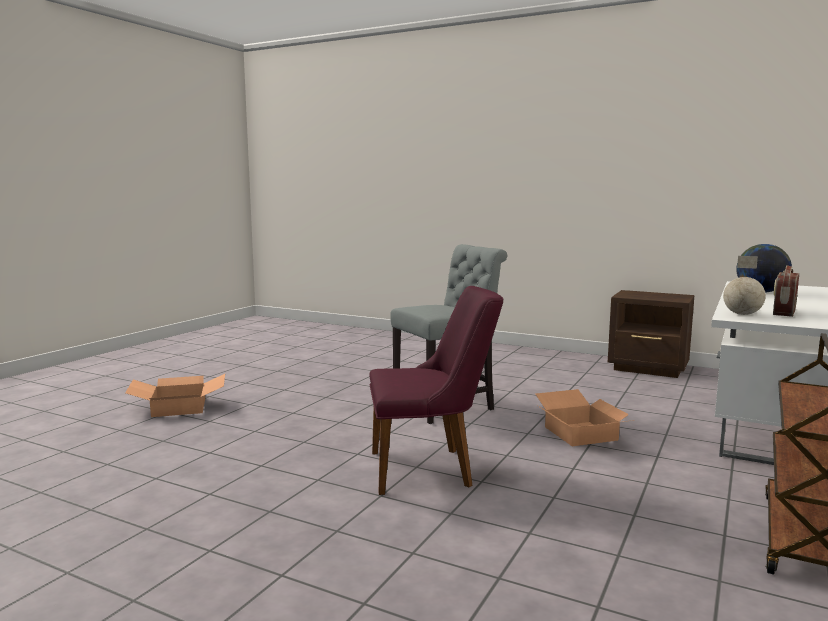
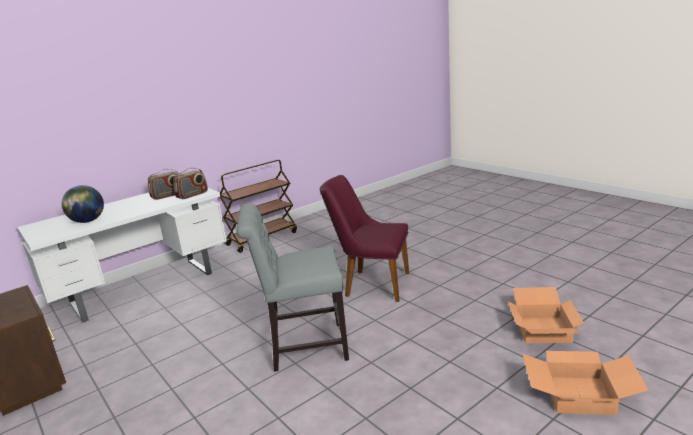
camera: 155 degrees left, 10 degrees up
(582, 433) = (250, 299): cardboard box -> cardboard box (542, 329)
(742, 314) = (192, 195): globe -> radio

